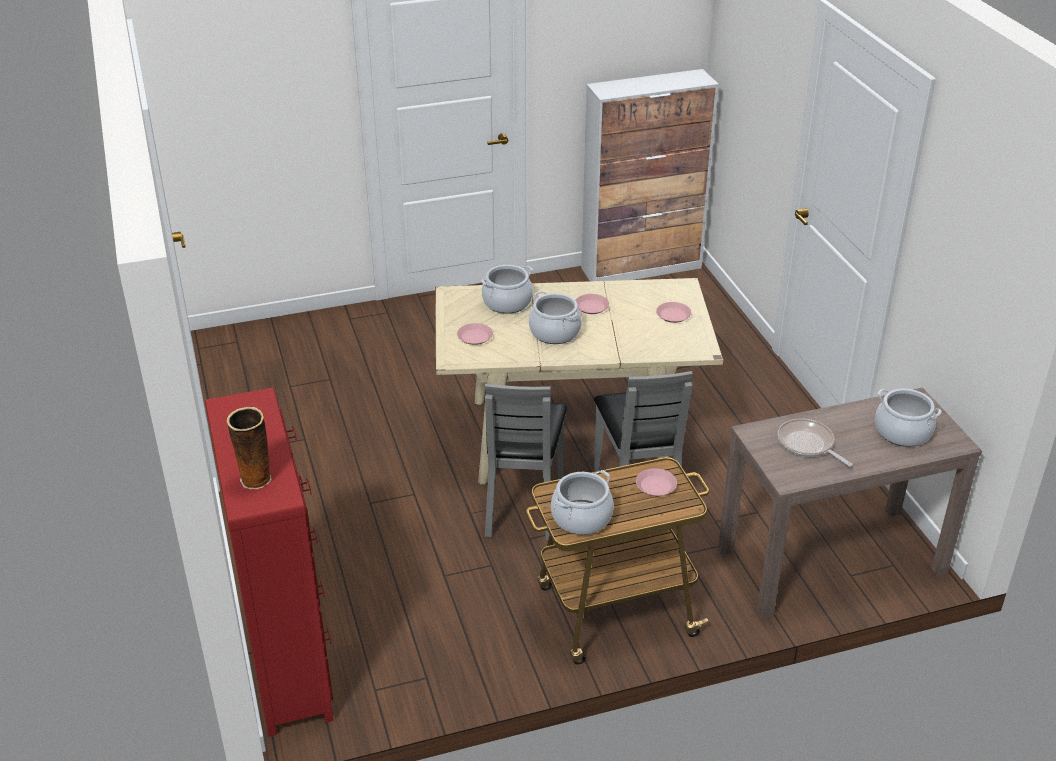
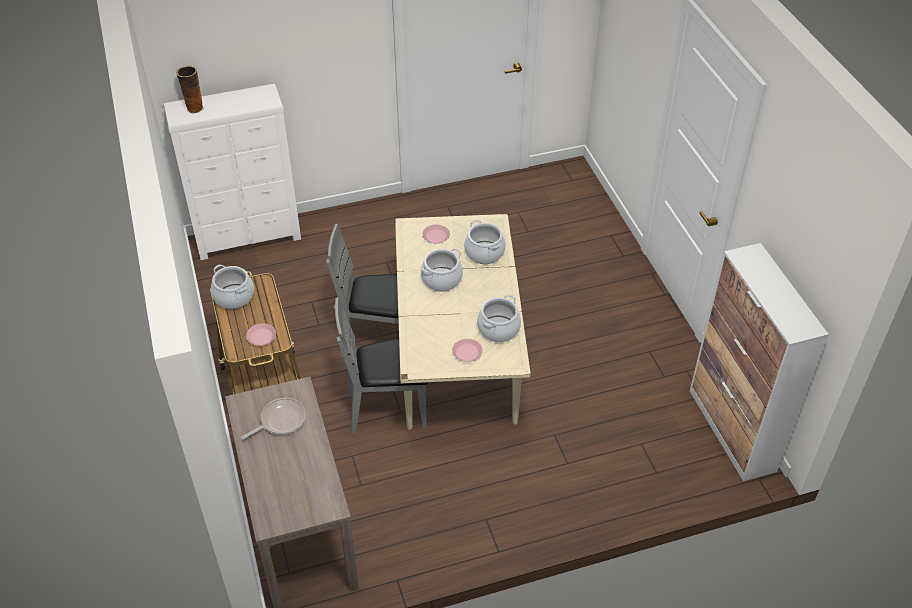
camera: 90 degrees right, 10 degrees up
(289, 661) = (249, 238): red dresser -> white dresser
(591, 307) = (479, 301): pink plate -> none
(902, 432) = (288, 487): cooking pot -> cooking pot (498, 329)

